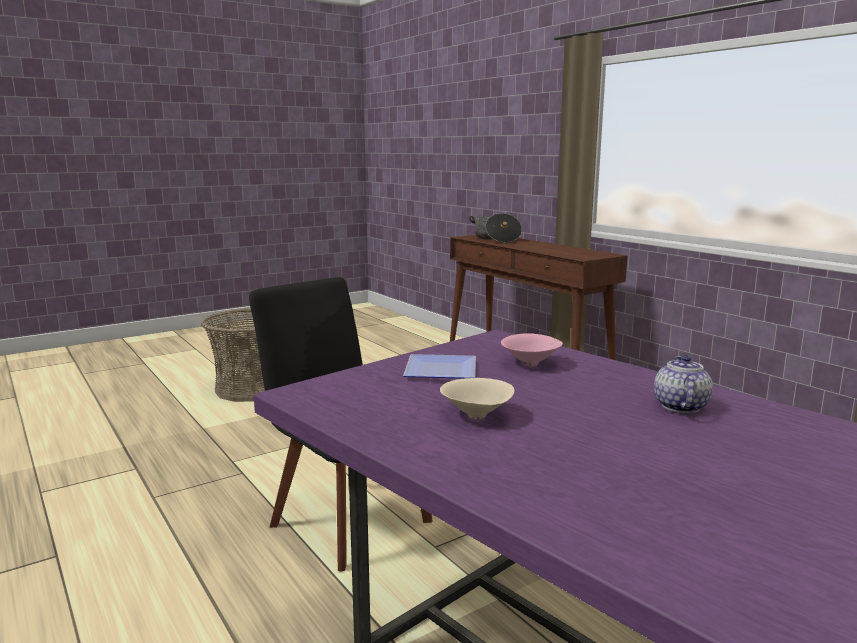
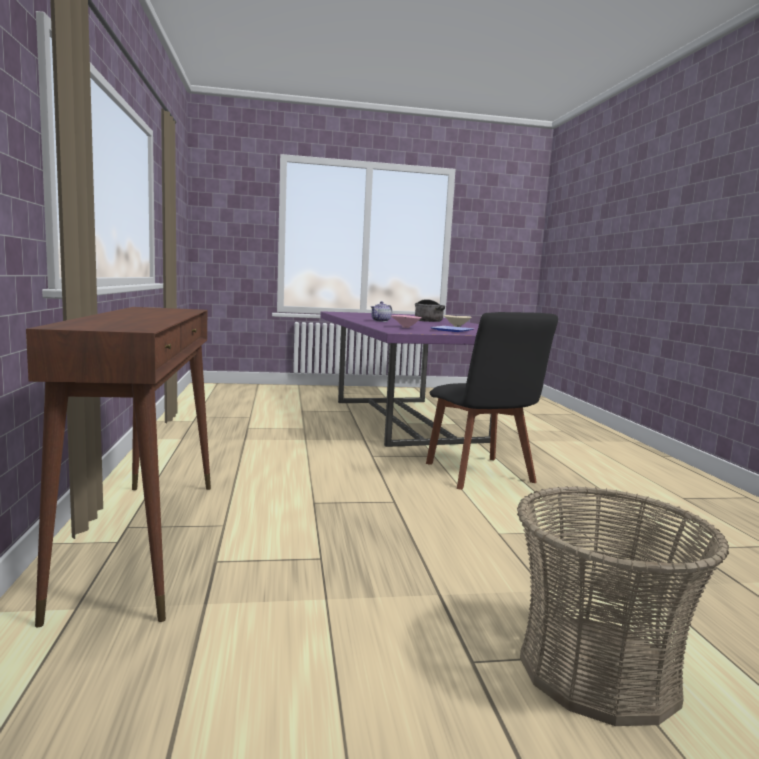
camera: 155 degrees left, 5 degrees down
(496, 239) = (115, 322): cooking pot -> cooking pot (428, 320)

